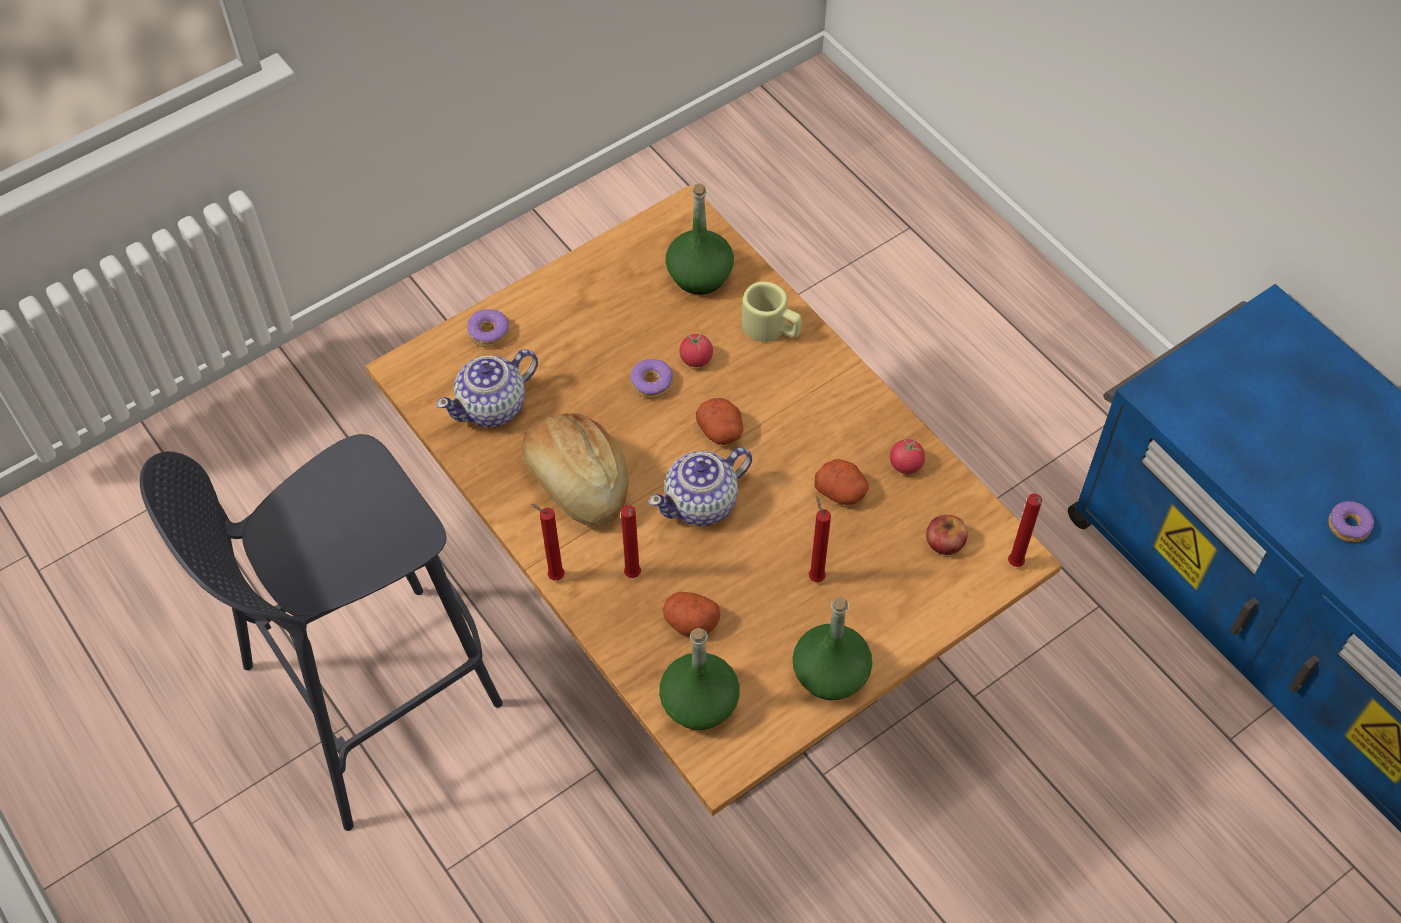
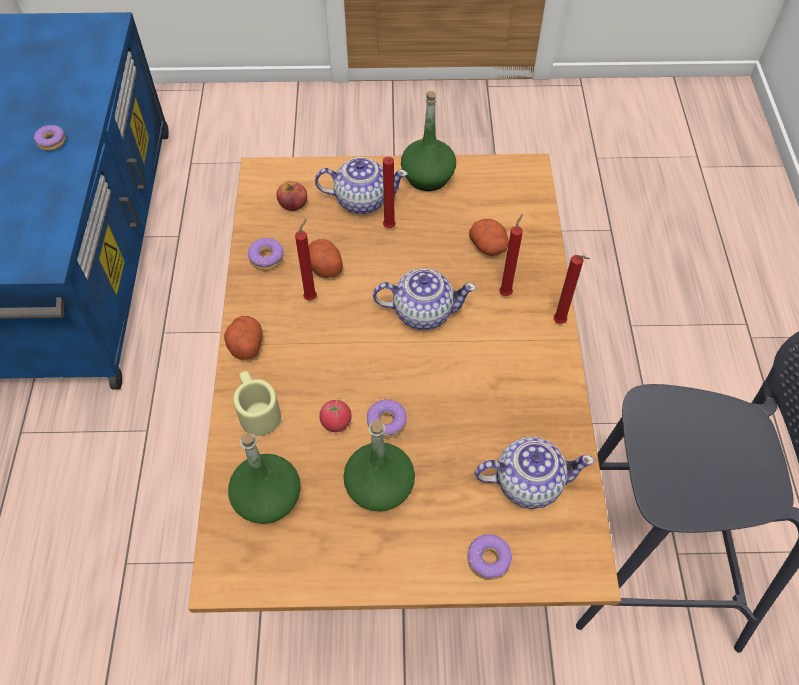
camera: 145 degrees left, 0 degrees up
(576, 482) = (501, 379): bread -> none
(699, 702) = (517, 203): green bottle -> green bottle (380, 486)
(721, 431) = (366, 353): potato -> potato (245, 344)
(876, 593) = (361, 200): none -> teapot
(906, 464) = (267, 258): tomato -> donut
(1015, 565) = (267, 170): red candle -> red candle (312, 296)

